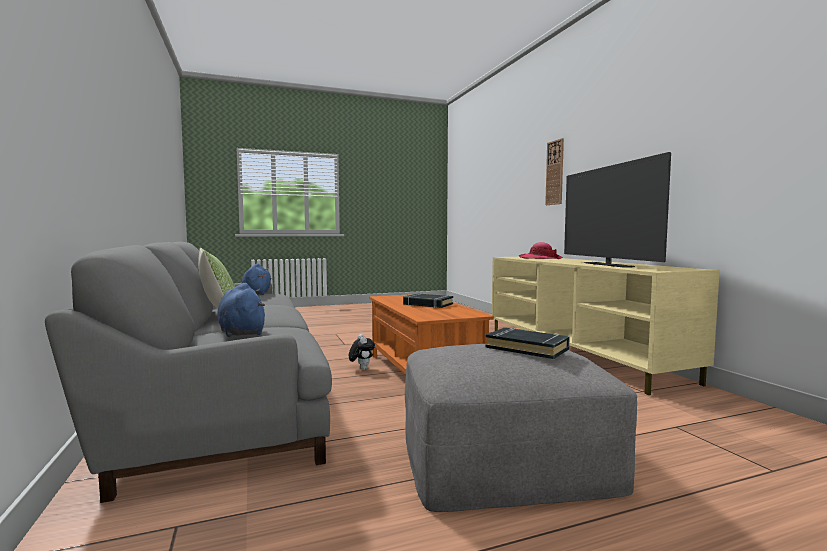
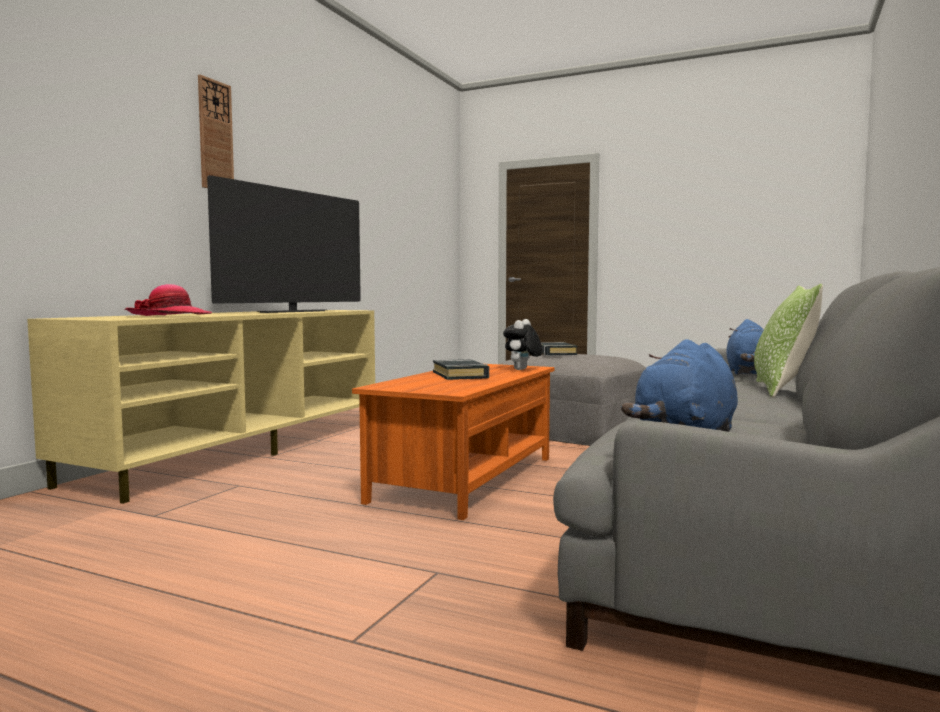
camera: 135 degrees left, 0 degrees up
(361, 369) = (530, 503): plush toy -> plush toy (522, 370)
(555, 172) = (67, 136): wall clock -> wall clock (215, 135)

